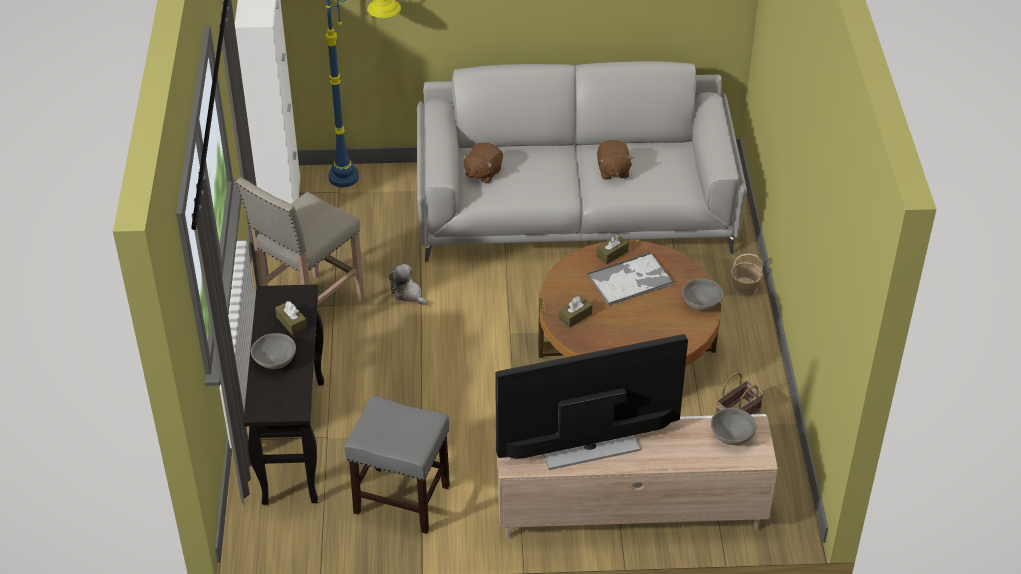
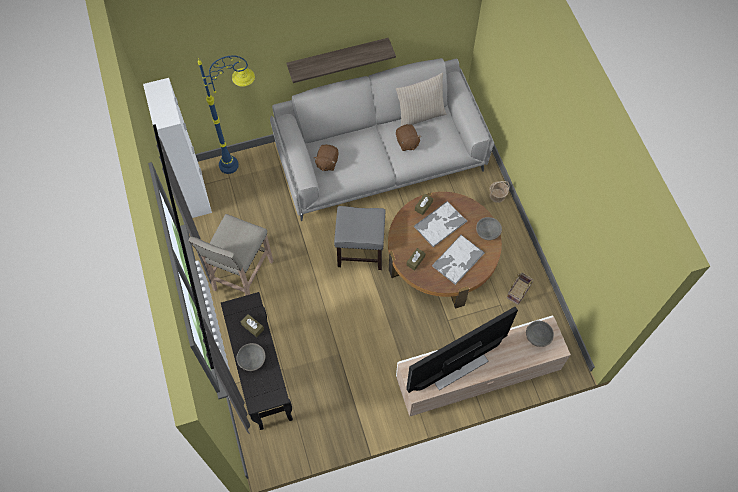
camera: 15 degrees left, 20 degrees up
(400, 499) = (341, 404): grey stool -> grey stool (360, 252)
(408, 293) = (297, 248): plush toy -> none
(532, 23) = (338, 57): none -> shelf
(641, 328) = (457, 260): none -> tray
(645, 143) = (420, 115): none -> beige pillow

